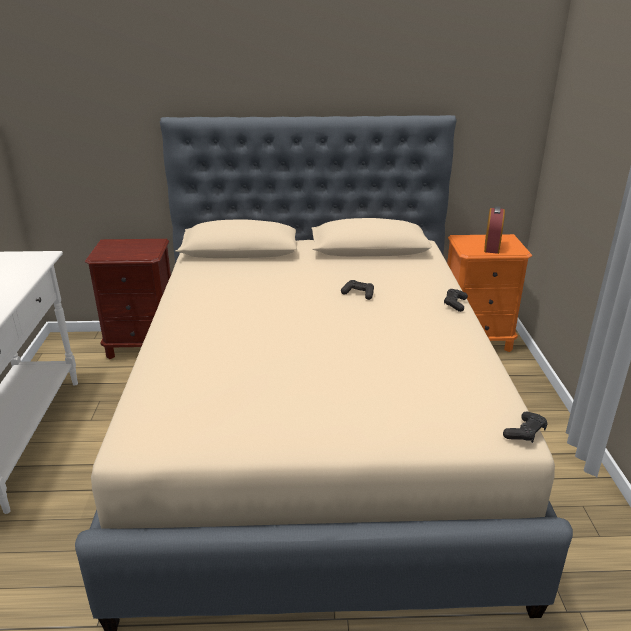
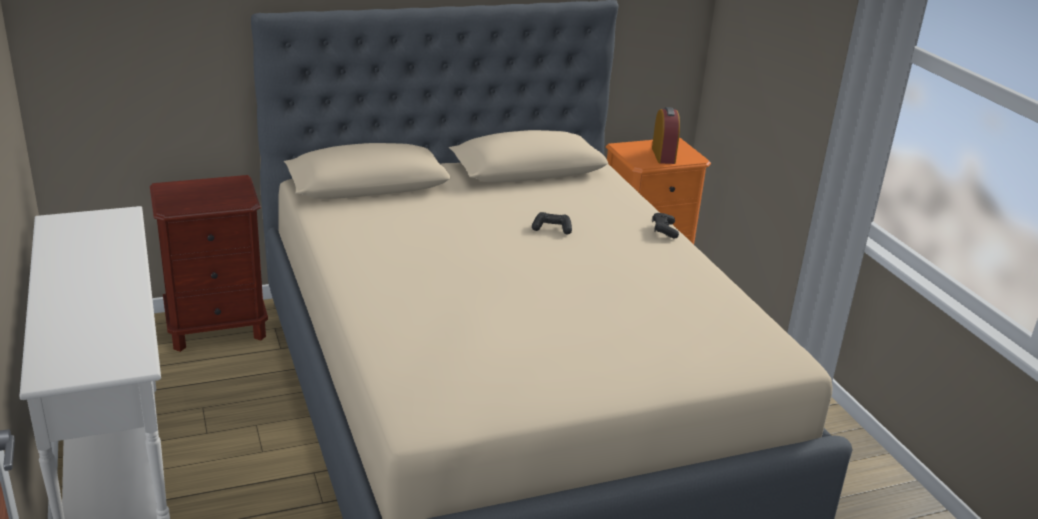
camera: 20 degrees left, 0 degrees up
(525, 433) = (798, 355): black game controller -> none

